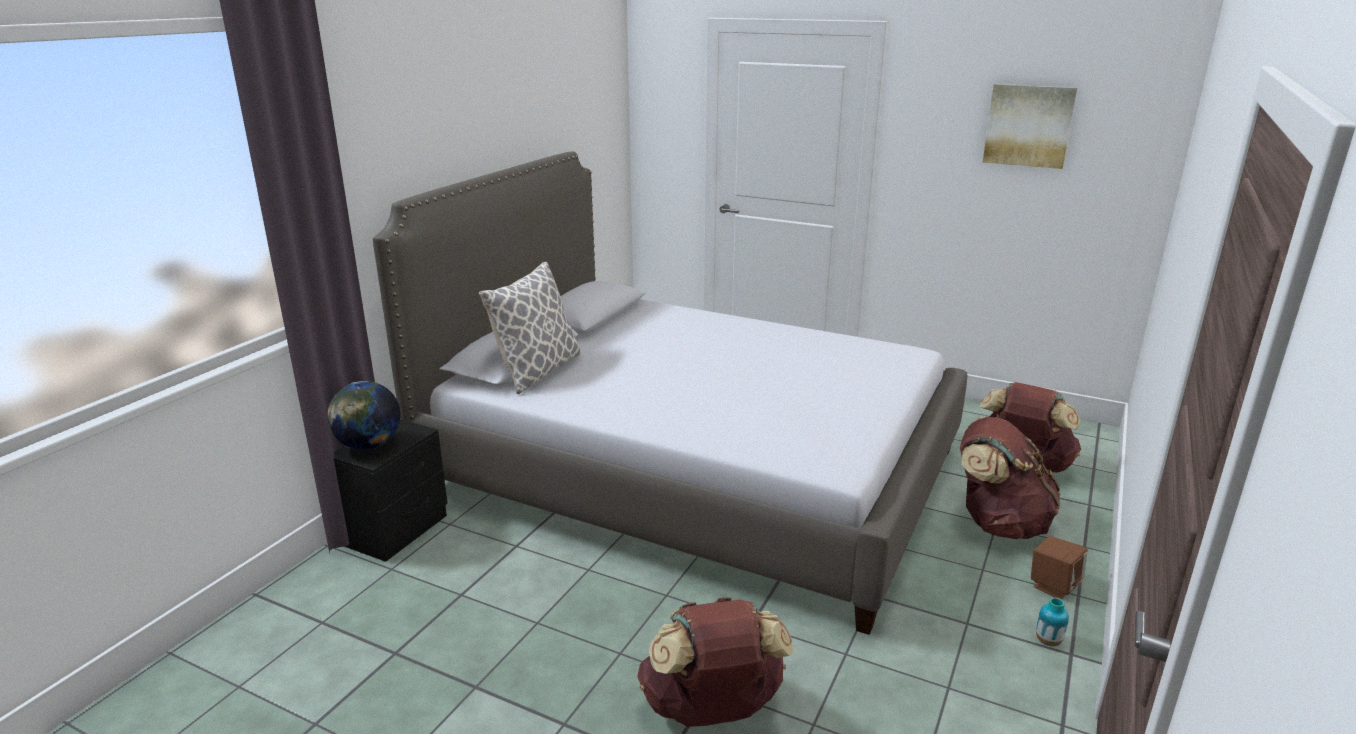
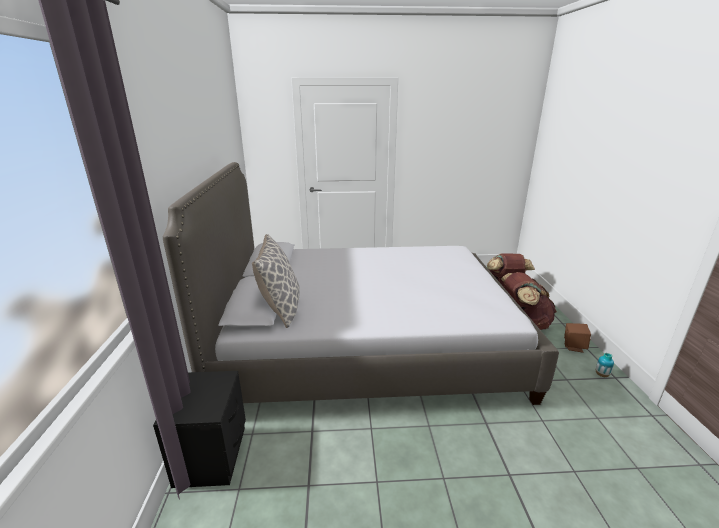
camera: 30 degrees left, 0 degrees up
(369, 446) = (196, 402): globe -> none
(712, 710) = (525, 490): brown backpack -> none
(1028, 125) = (471, 129): picture -> none

